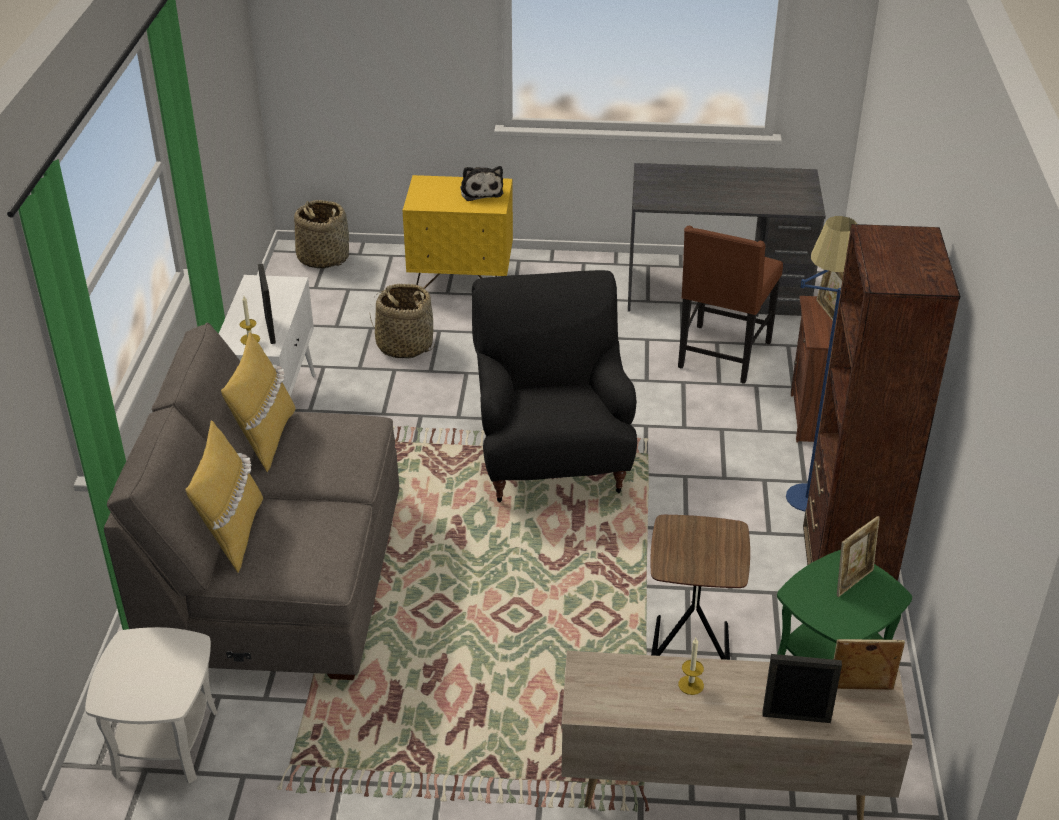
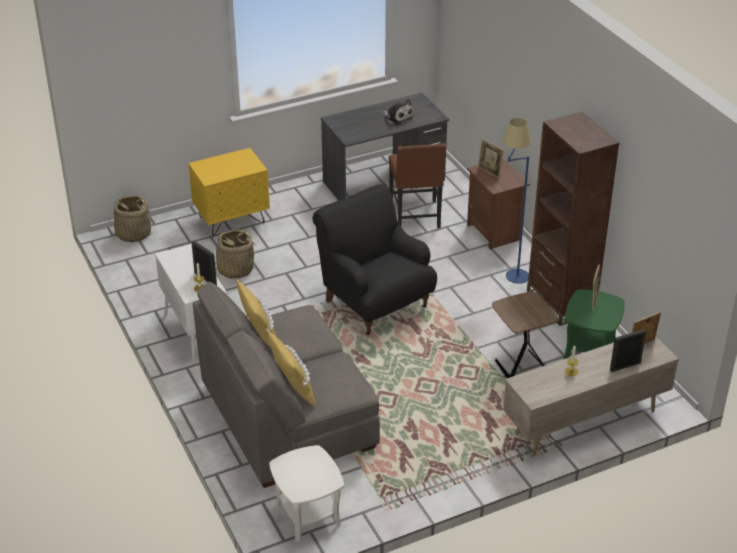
camera: 30 degrees left, 0 degrees up
(481, 191) = (239, 160): plush toy -> plush toy (397, 117)

